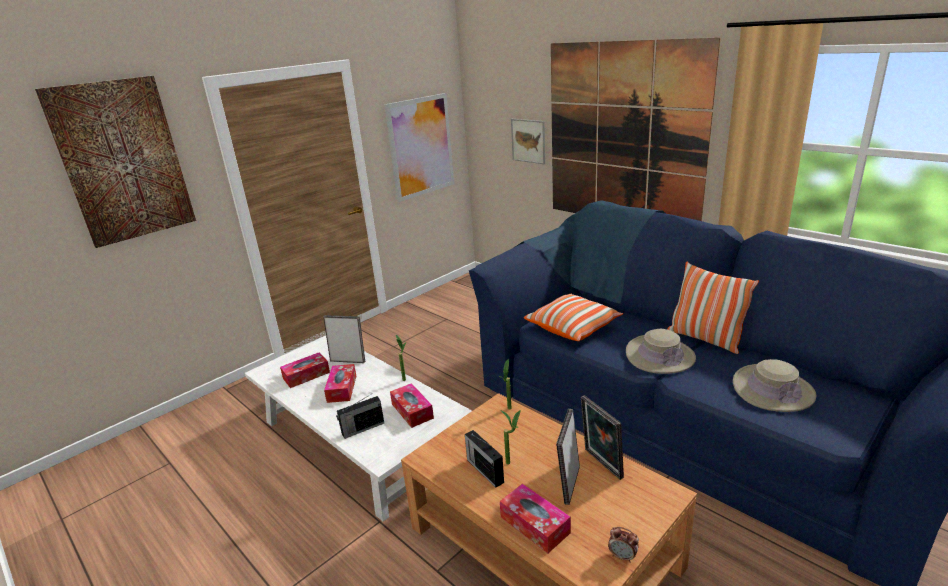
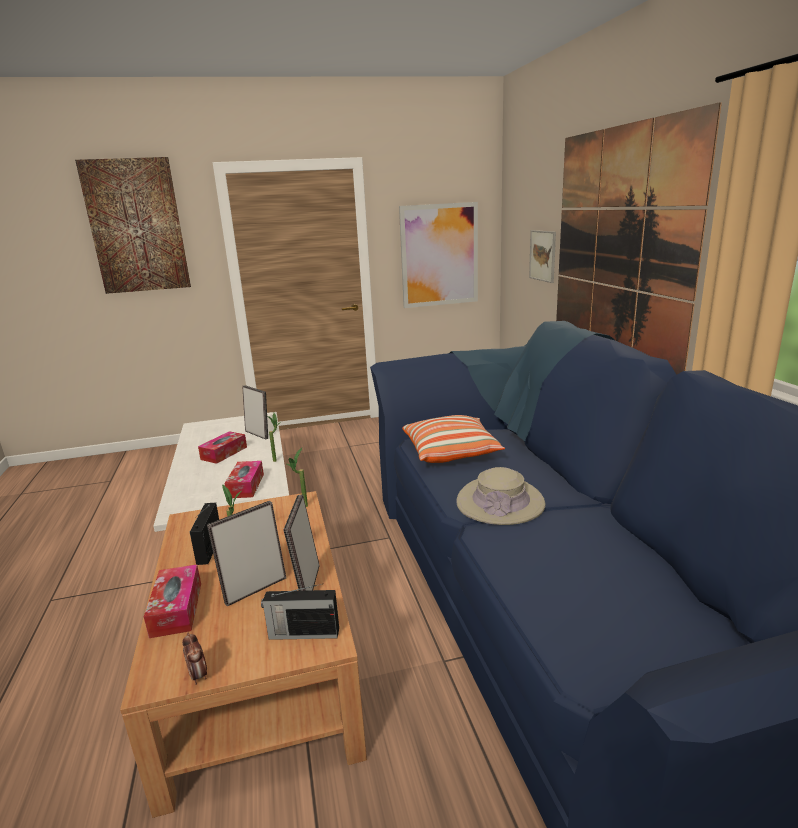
camera: 30 degrees right, 5 degrees down
(306, 375) = (216, 436): tissue box -> none
(362, 428) = (194, 486): radio -> radio (302, 633)
(705, 339) = (586, 504): pillow -> none
(772, 389) = (588, 582): beige hat -> none

